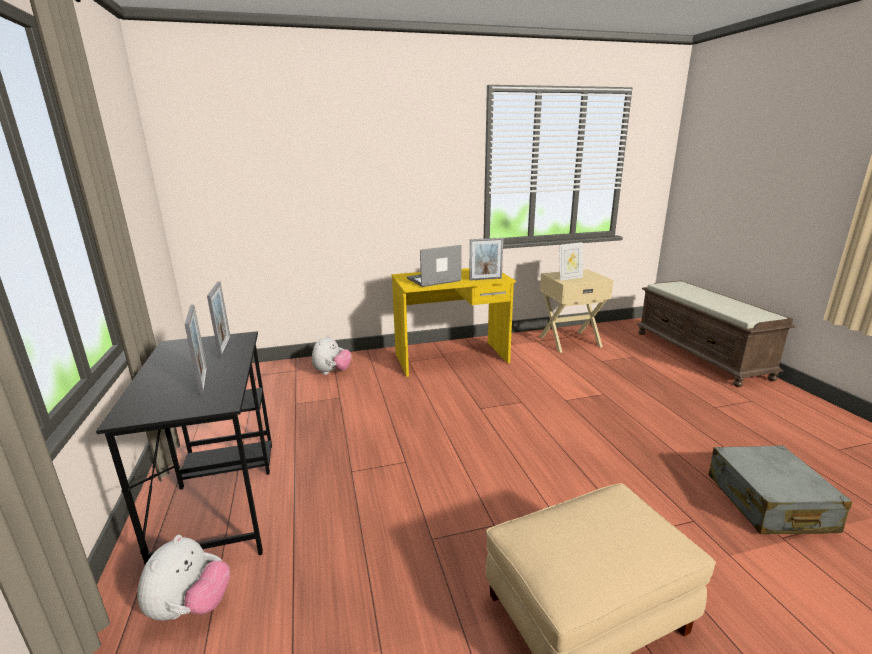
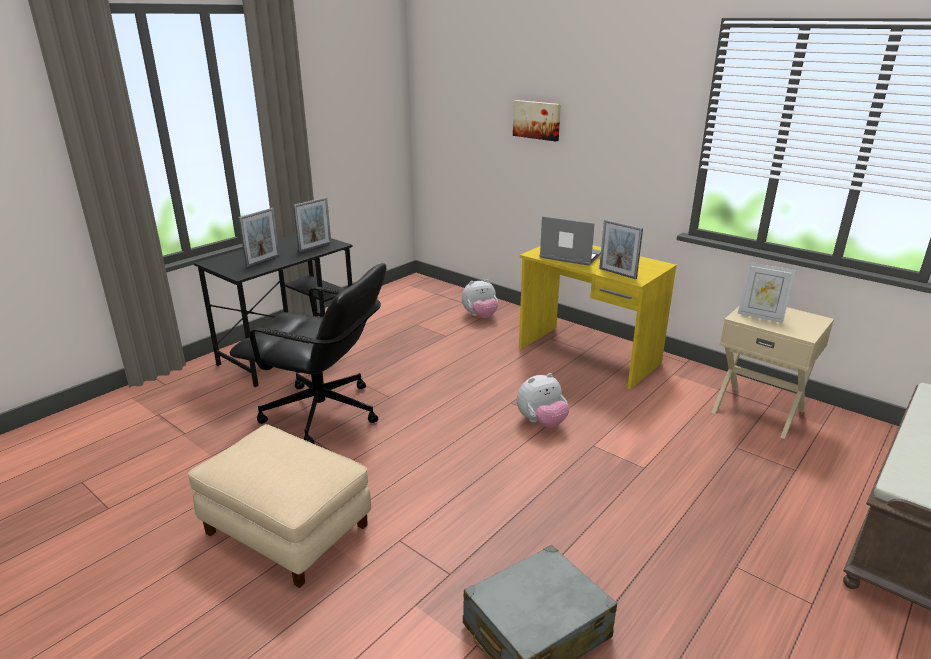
camera: 55 degrees right, 5 degrees up
(191, 607) = (205, 386): plush toy -> plush toy (541, 422)
(338, 177) = (537, 120): none -> picture
(387, 515) = (322, 414): none -> black office chair

